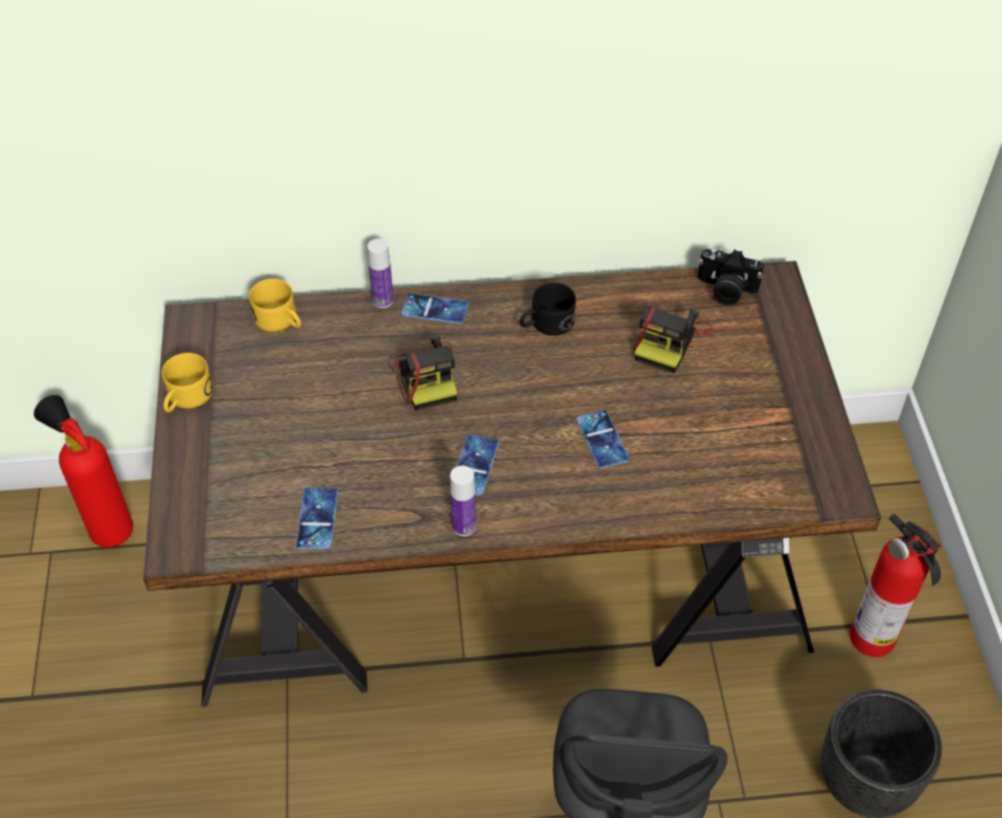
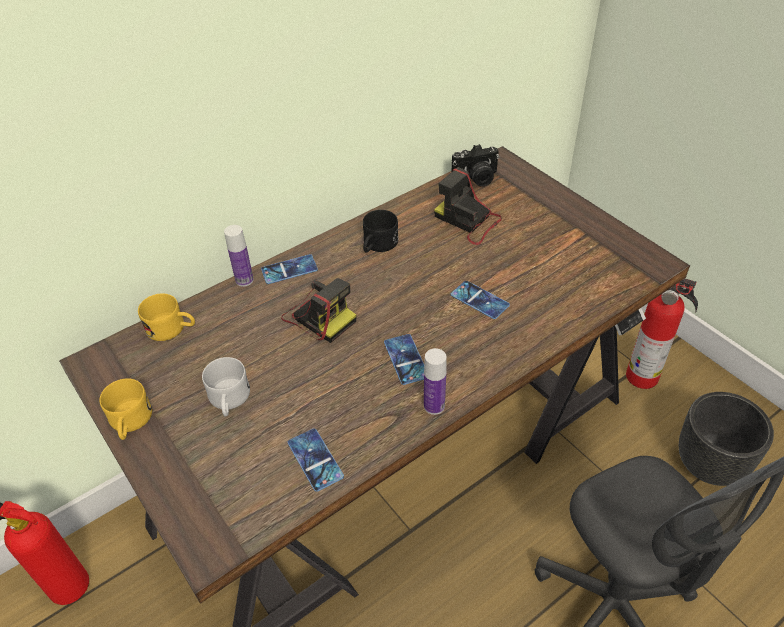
camera: 30 degrees left, 5 degrees down
(282, 422) = (229, 401): none -> white mug
(669, 341) = (468, 221): camera -> camera turned 135 degrees clockwise

